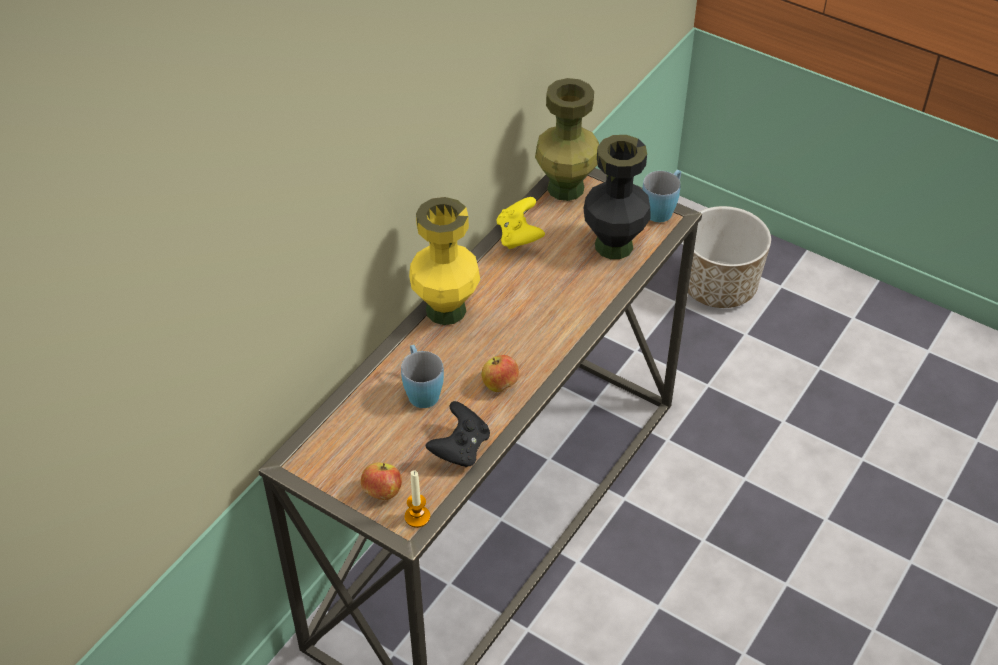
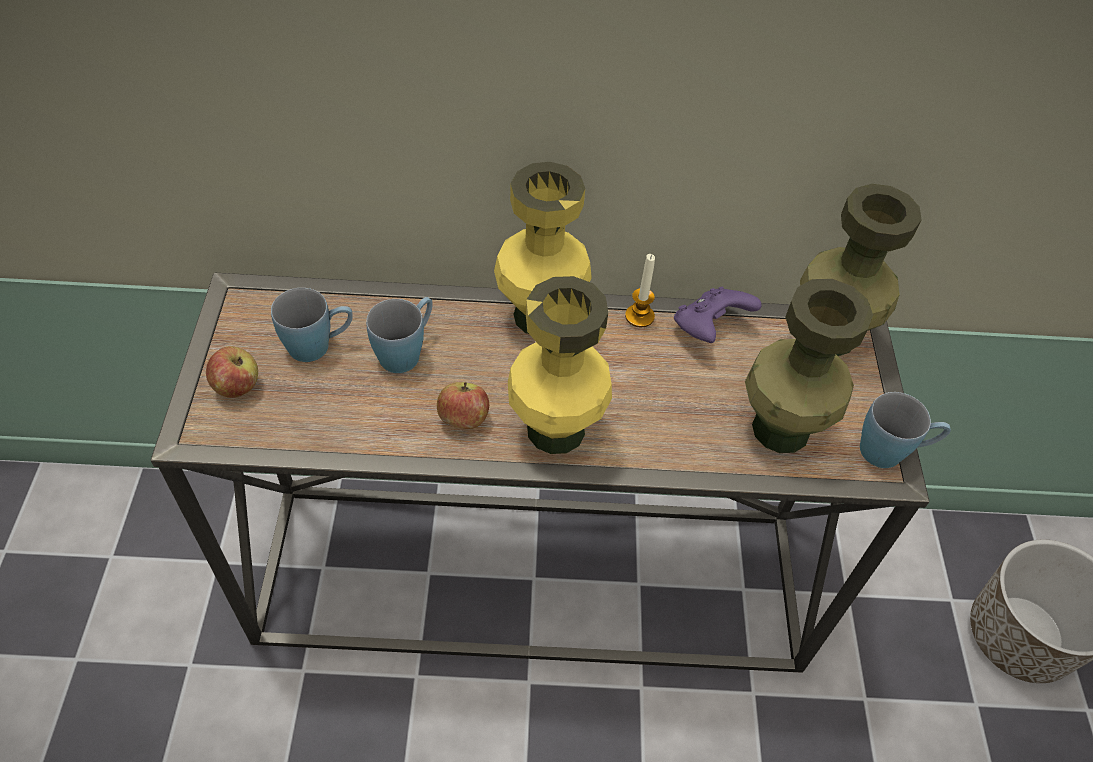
camera: 55 degrees right, 5 degrees up
(379, 434) = (319, 345): none -> blue mug
(417, 517) = (214, 434): candle -> candle (639, 316)
(460, 448) = (339, 427): black game controller -> none
(519, 236) = (709, 328): yellow game controller -> purple game controller
(542, 343) = (556, 430): none -> yellow vase
(613, 245) = (781, 428): black vase -> green vase

